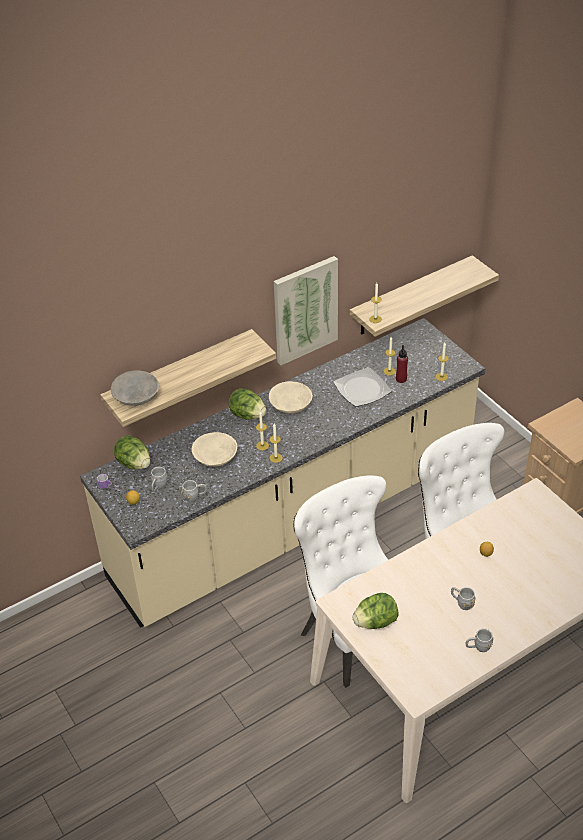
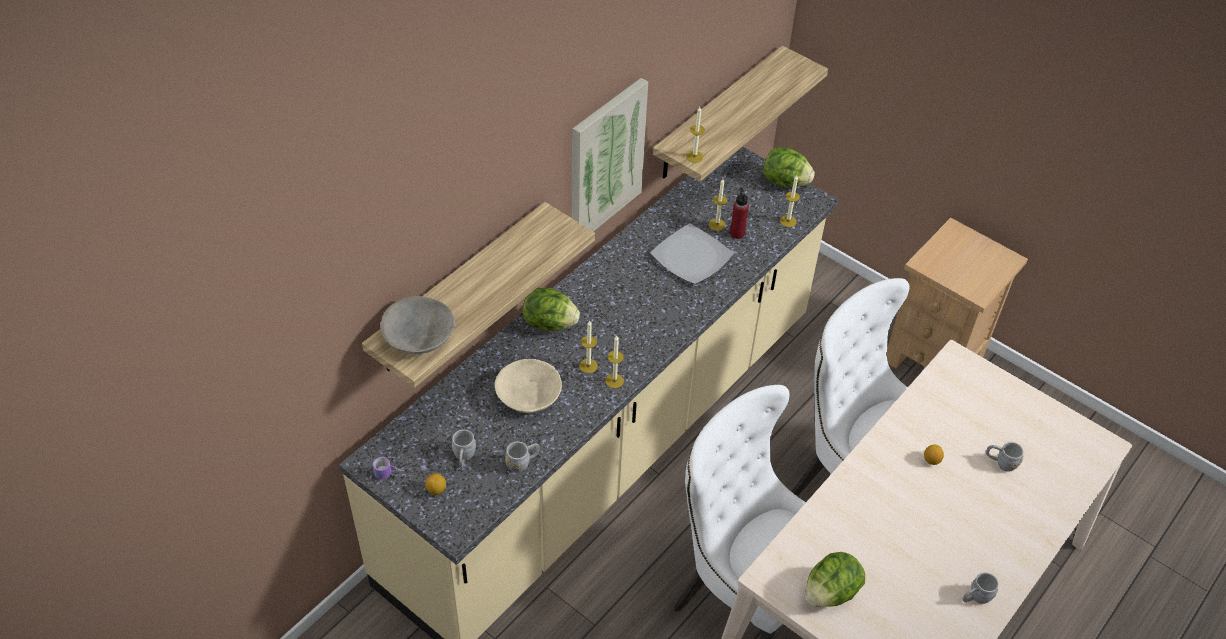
camera: 20 degrees left, 5 degrees up
(134, 463) = (414, 429): lettuce -> lettuce (785, 181)
(290, 405) = (603, 297): beige bowl -> none
(461, 603) = (929, 538): grey mug -> grey mug (1001, 462)

